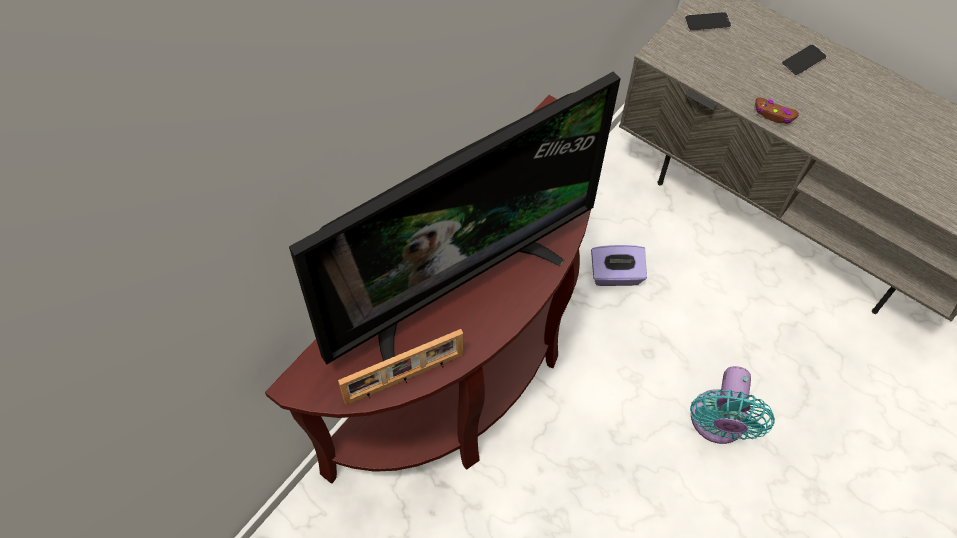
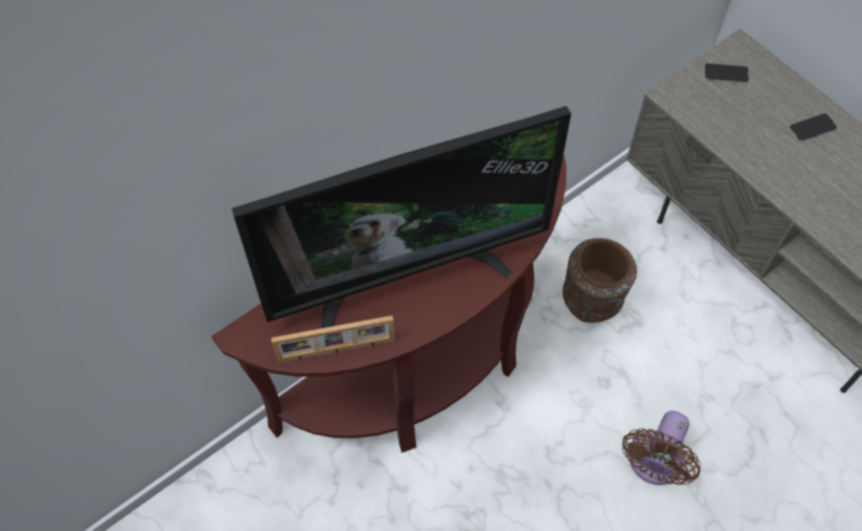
camera: 15 degrees right, 0 degrees up
(615, 275) = (592, 302): purple tissue box -> brown vase
(717, 423) = (653, 463): turquoise fan -> brown fan
(774, 114) = (766, 175): brown game controller -> none

